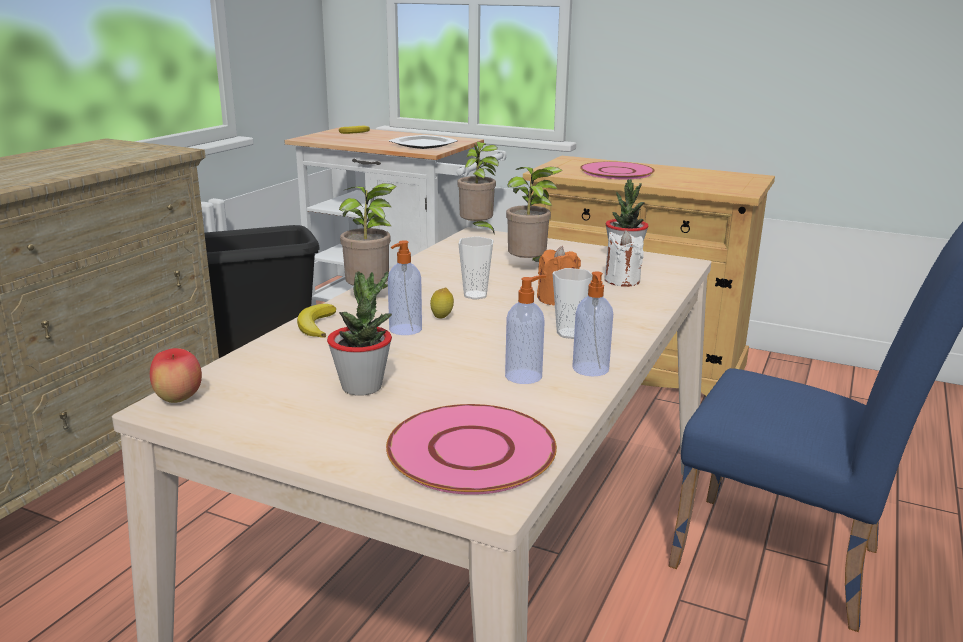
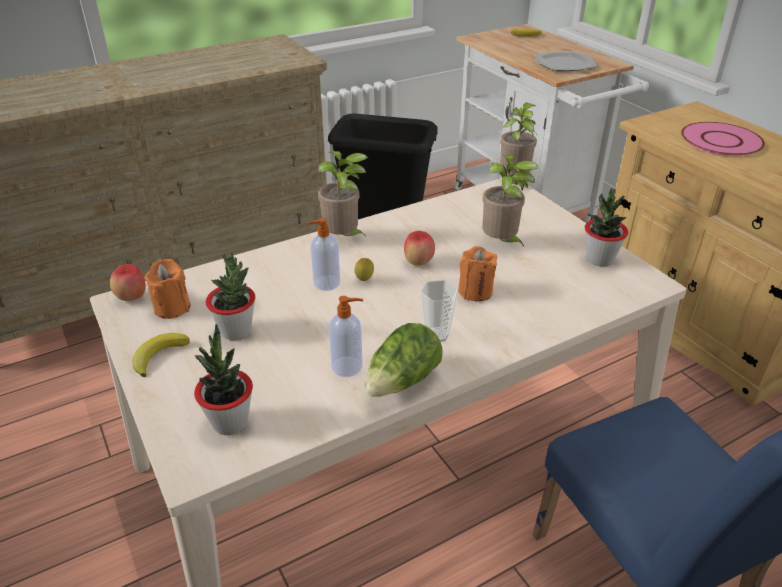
camera: 35 degrees right, 15 degrees up
(250, 392) = (172, 307): none -> orange candle
(316, 325) = (276, 257): banana -> banana (159, 355)
(471, 450) = (230, 422): pink plate -> potted plant
(475, 295) = (418, 263): cup -> apple
(590, 369) = (403, 381): soap dispenser -> lettuce
(622, 280) = (561, 287): white candle -> none

